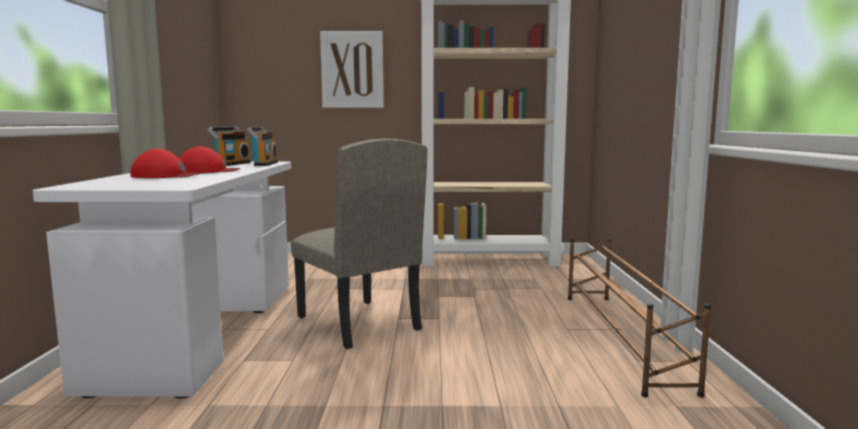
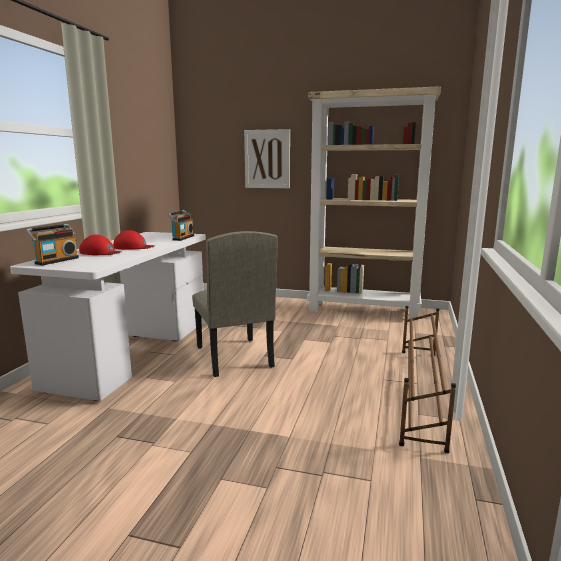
camera: 15 degrees right, 5 degrees up
(231, 164) = (161, 237): radio -> radio (56, 260)

